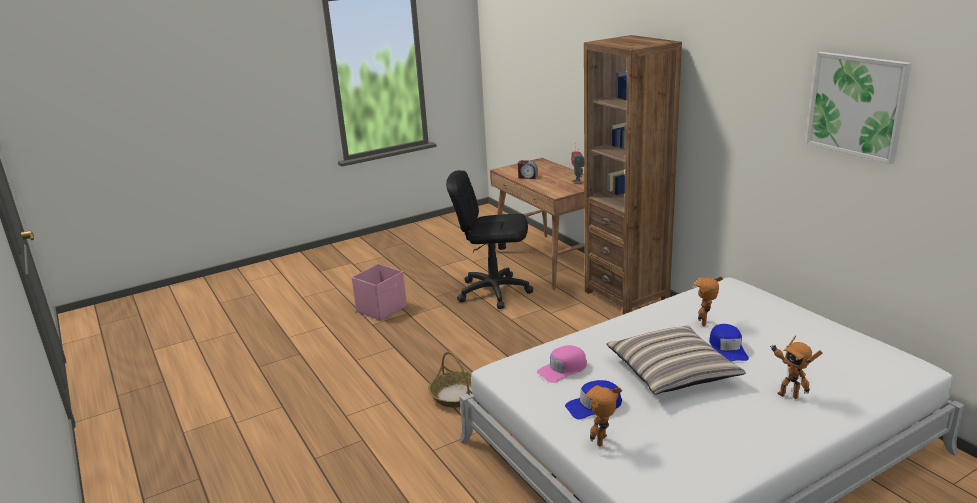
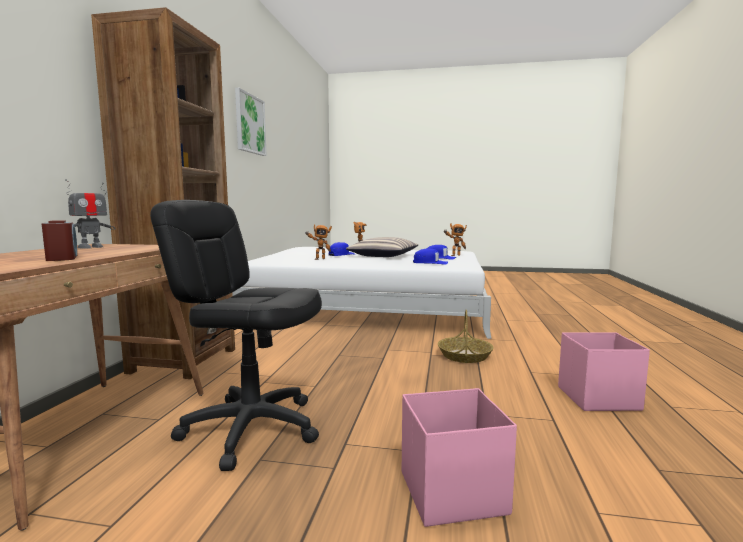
camera: 140 degrees left, 15 degrees down
(333, 391) = (596, 398): none -> pink storage box
(493, 291) = (251, 428): black office chair -> black office chair turned 150 degrees clockwise
(563, 369) = (430, 263): pink cap -> blue cap

